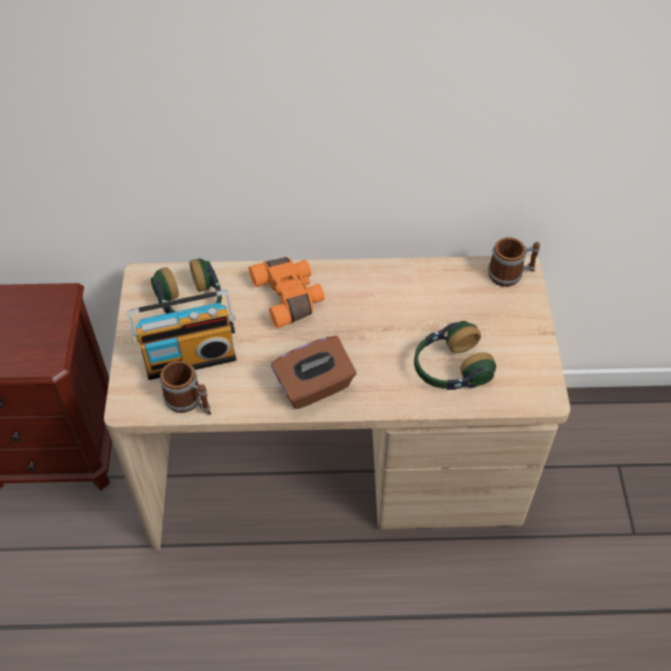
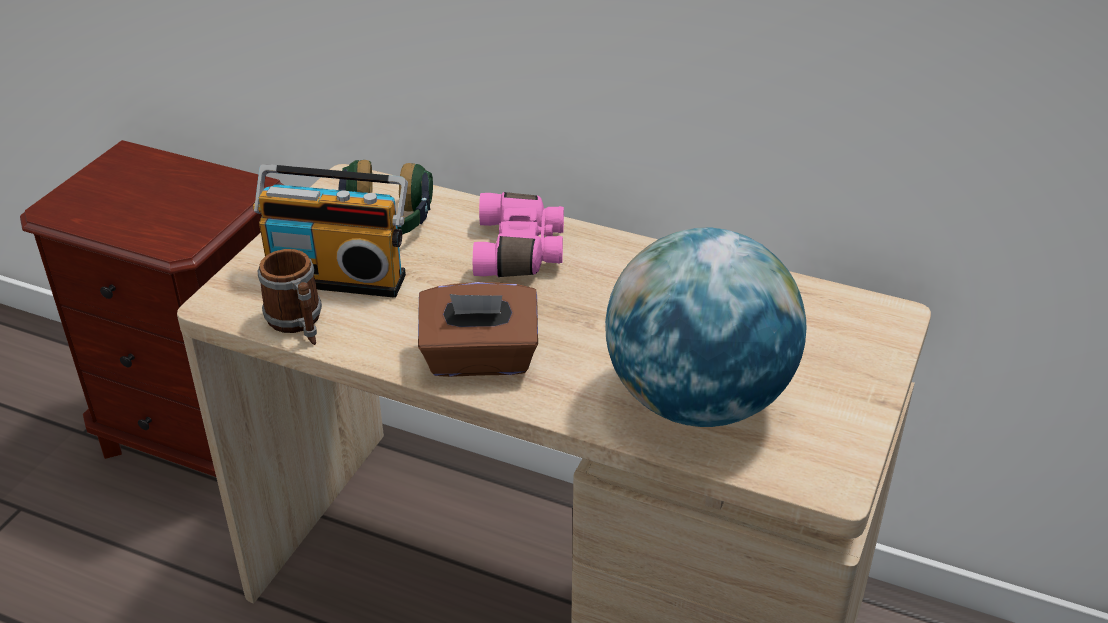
camera: 25 degrees right, 15 degrees down
(290, 297) = (521, 251): orange binoculars -> pink binoculars
(450, 369) = (697, 400): headphones -> globe
(511, 274) = (871, 316): mug -> none

